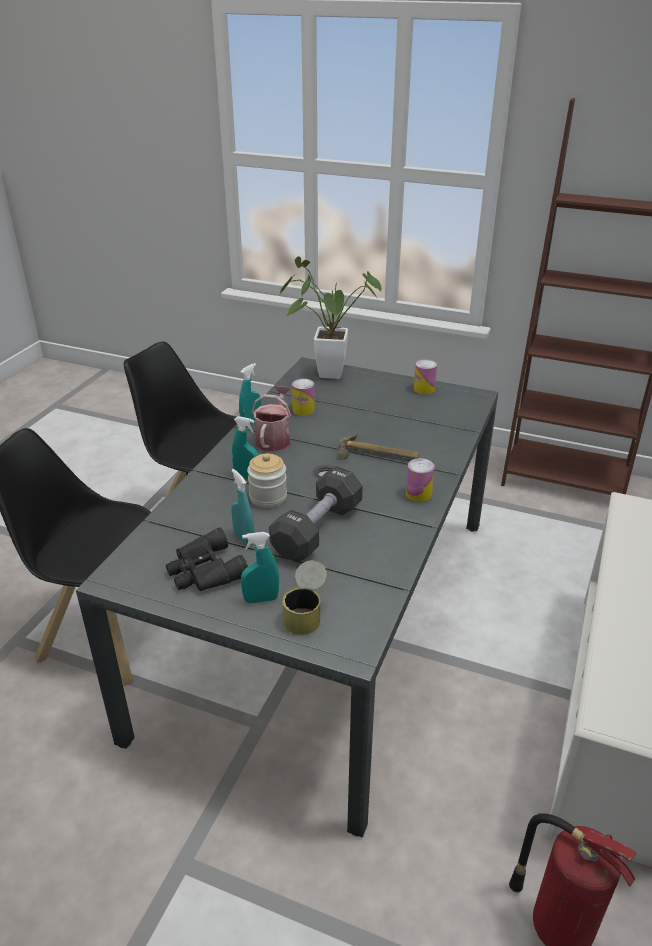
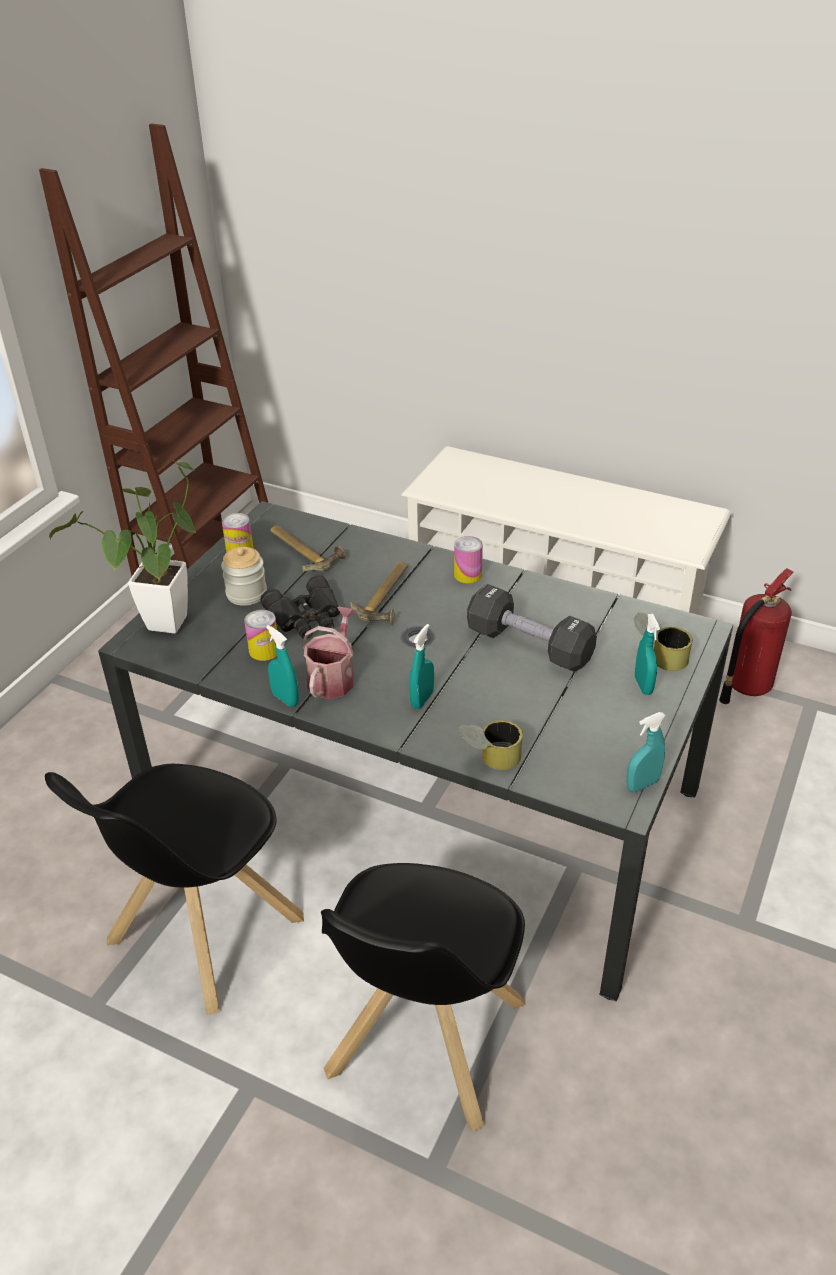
camera: 85 degrees left, 5 degrees up
(176, 510) = (490, 759): none -> can
(204, 571) = (604, 728): black binoculars -> black binoculars (306, 617)
(244, 538) = (544, 700): turquoise spray bottle -> turquoise spray bottle (642, 784)
(268, 497) = (467, 682): jar -> jar (246, 594)
(274, 438) = (333, 677): watering can -> watering can turned 90 degrees clockwise
(432, 414) = (304, 550): none -> hammer

